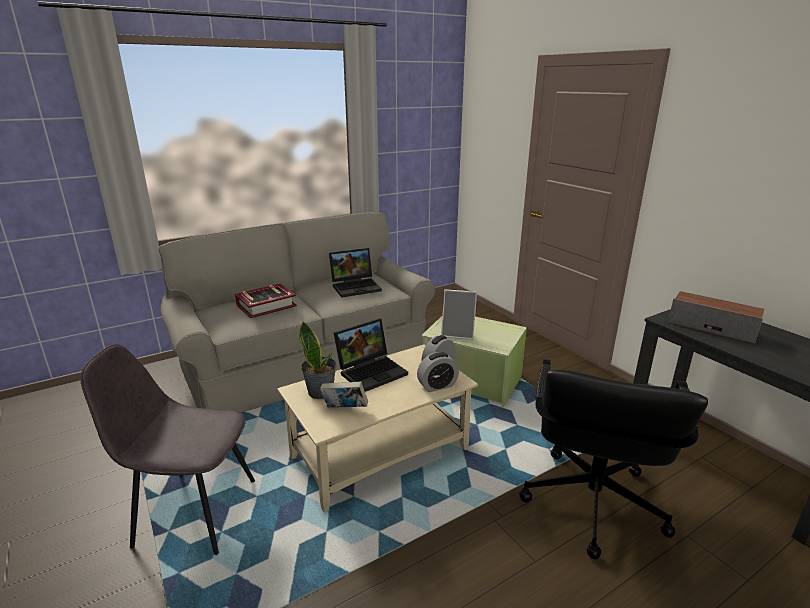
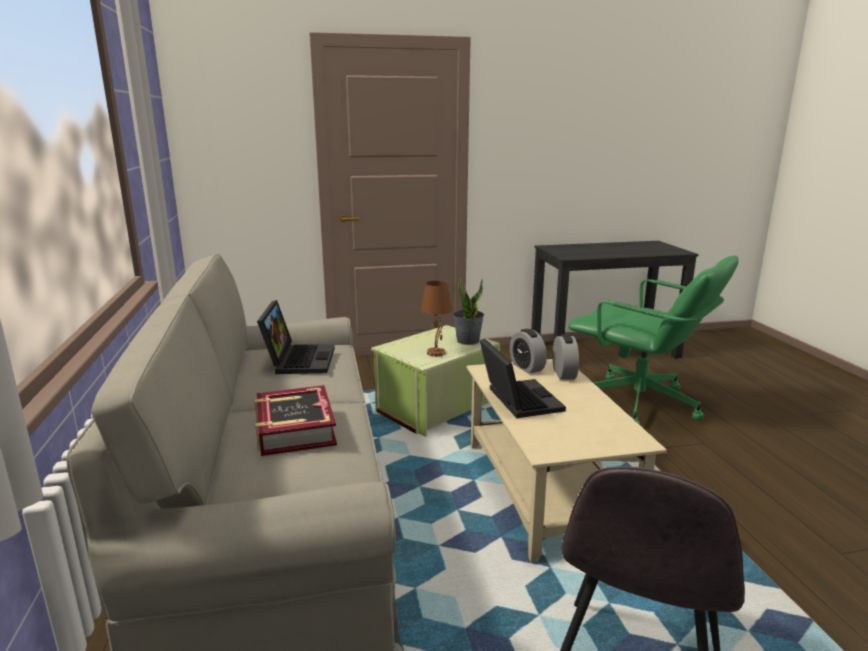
camera: 70 degrees left, 5 degrees down
(321, 391) = (554, 434): potted plant -> potted plant (467, 340)
(345, 409) = (599, 425): book -> none
(458, 333) = (436, 353): picture frame -> brown table lamp
(590, 503) = (639, 404): black office chair -> green office chair
(711, 327) = (586, 252): speaker -> none

